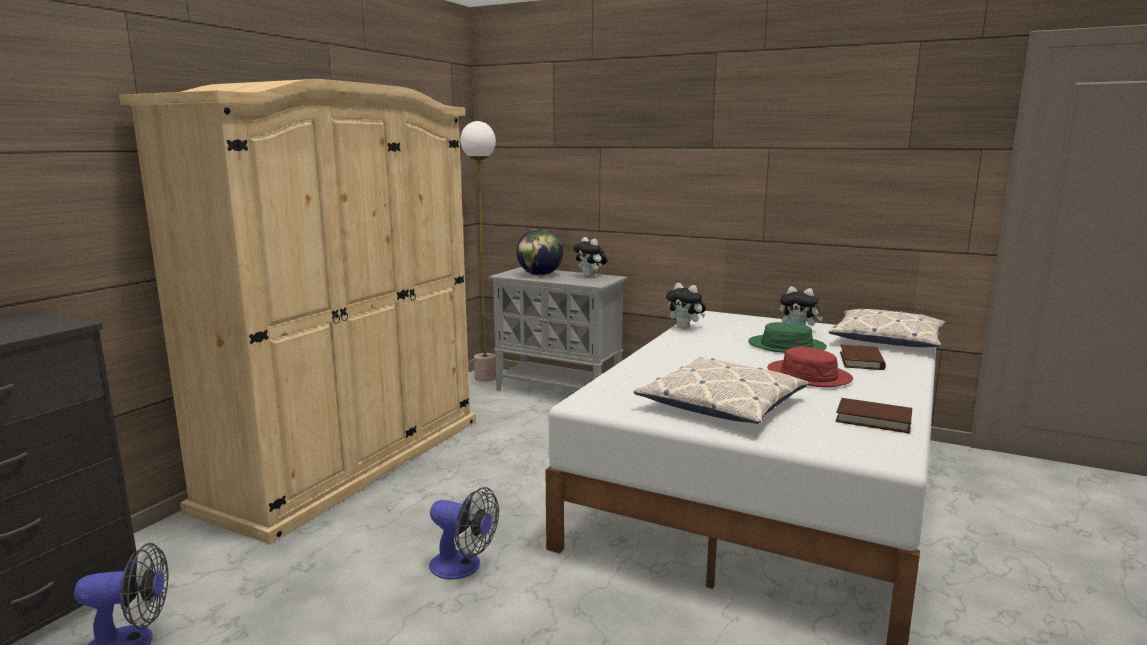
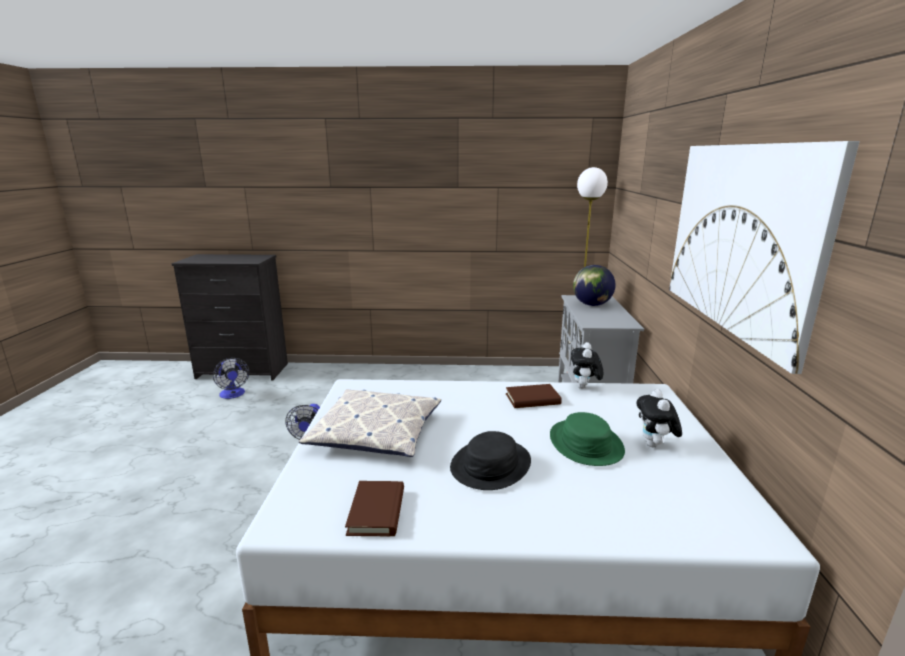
camera: 65 degrees right, 5 degrees up
(349, 461) = (409, 378): beige wardrobe -> none
(590, 276) = (616, 318): plush toy -> none
(775, 163) = (739, 238): none -> picture
(809, 375) = (491, 465): red hat -> black hat
(861, 361) = (580, 495): brown book -> brown book (532, 399)
(886, 340) = (710, 512): pillow -> none

